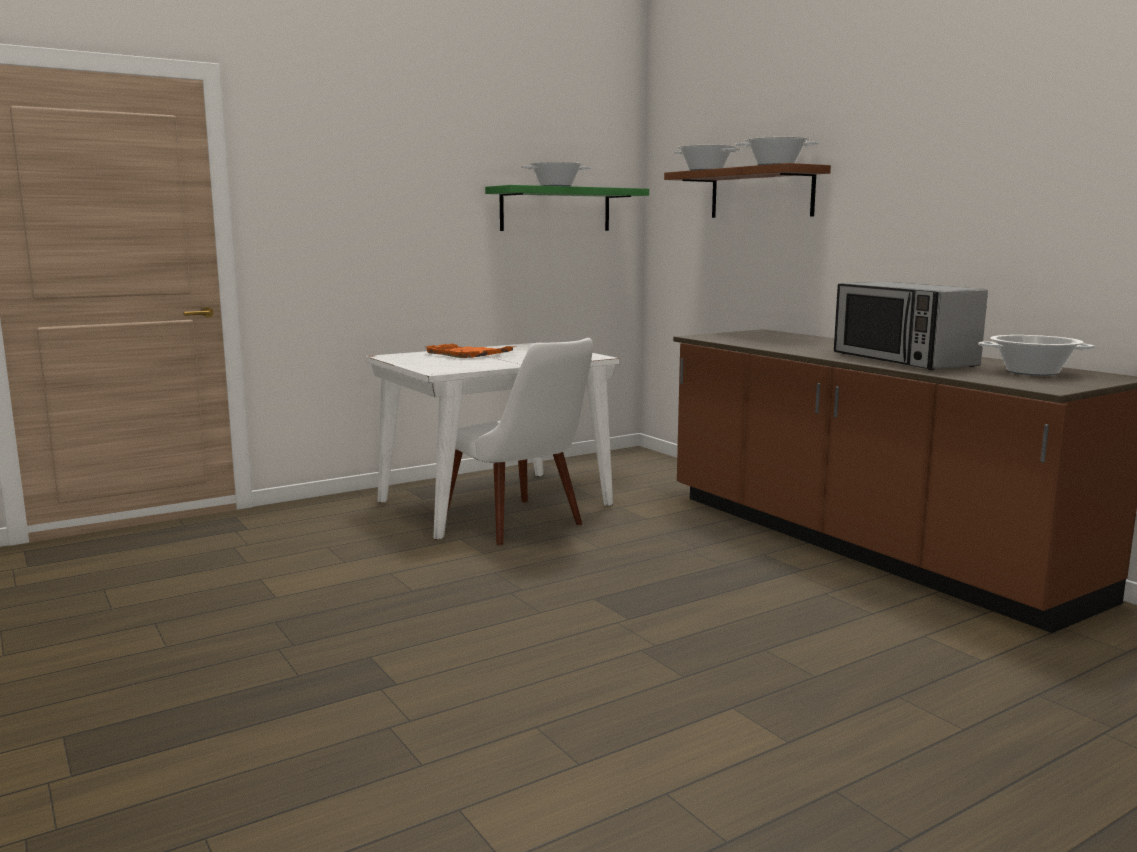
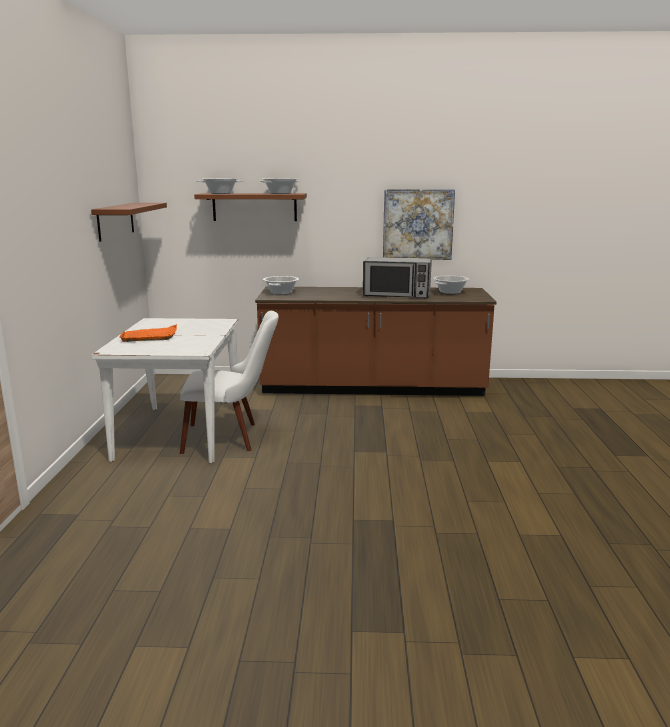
camera: 55 degrees left, 5 degrees up
(555, 209) = (115, 221): green shelf -> brown shelf
(556, 186) = (130, 206): cooking pot -> cooking pot (281, 293)
(1018, 220) = (418, 224): none -> picture

